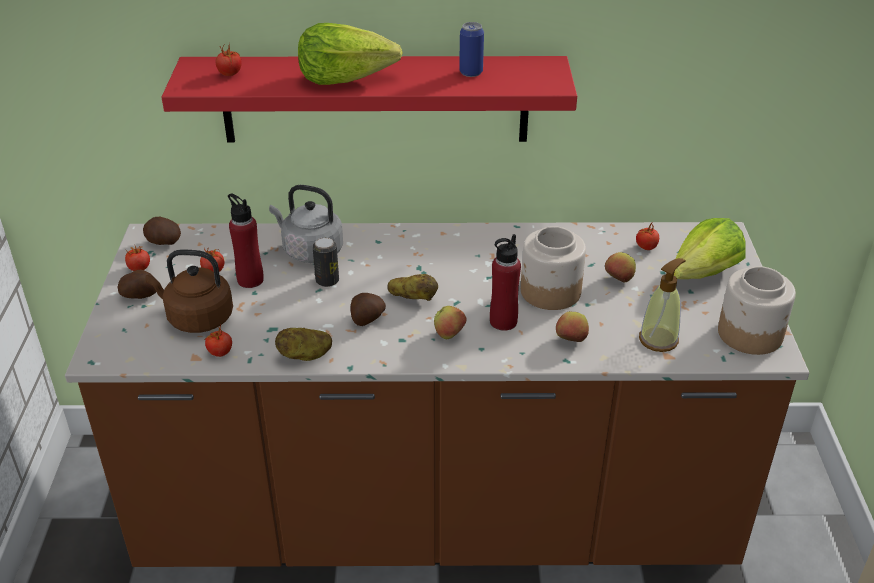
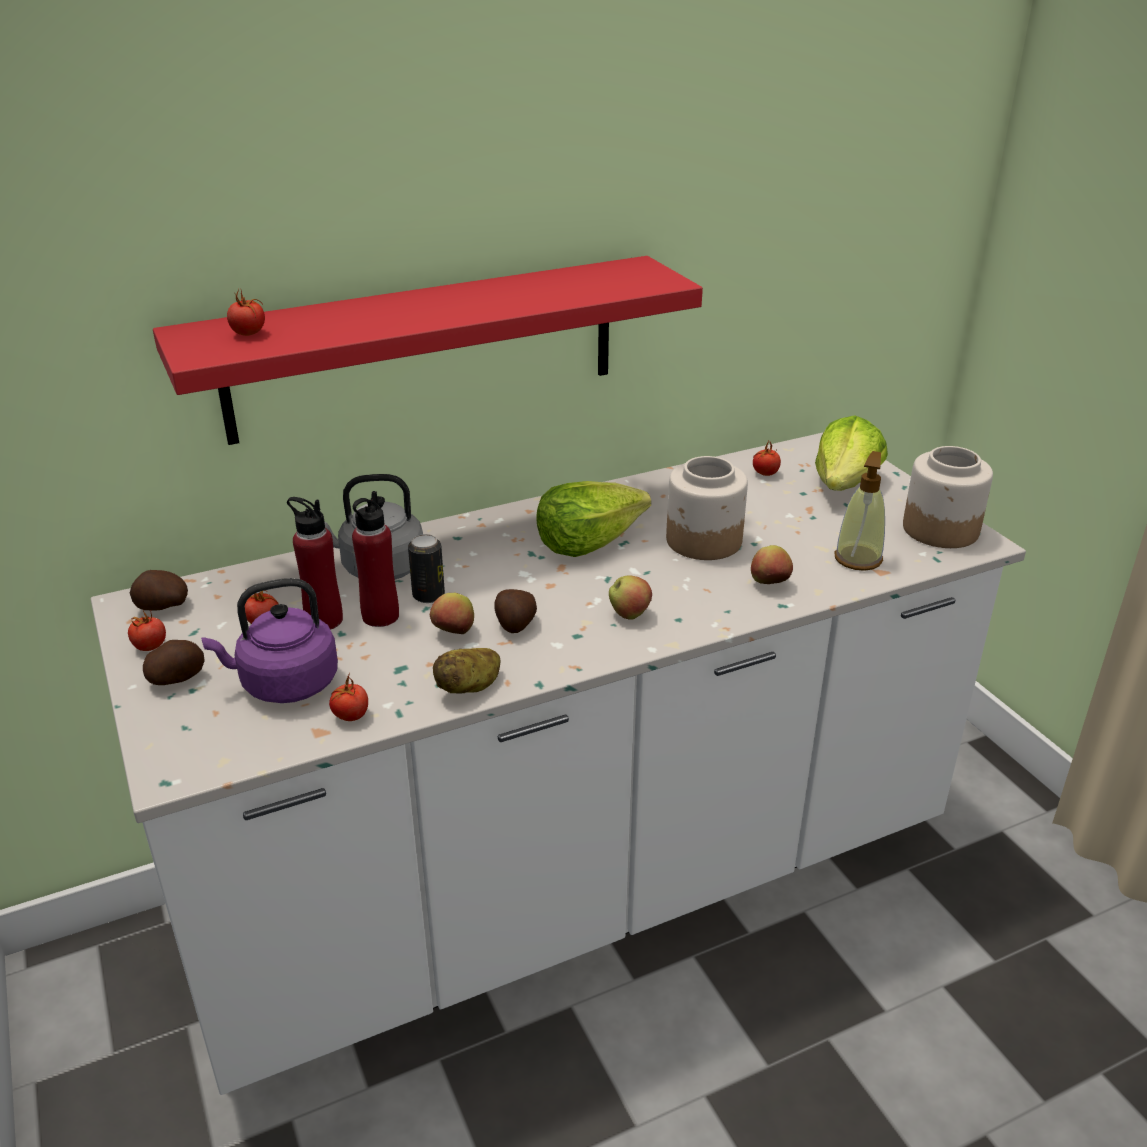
camera: 25 degrees left, 5 degrees down
(197, 318) = (284, 684): brown kettle -> purple kettle
(346, 78) = (411, 313): lettuce -> lettuce (588, 541)
(413, 298) = (553, 587): potato -> none
(437, 515) = (573, 883): brown counter -> white counter
(471, 72) = (559, 285): can -> none
(503, 321) = (678, 584): red bottle -> red bottle (380, 616)
(619, 280) = (766, 511): apple -> apple (454, 633)

